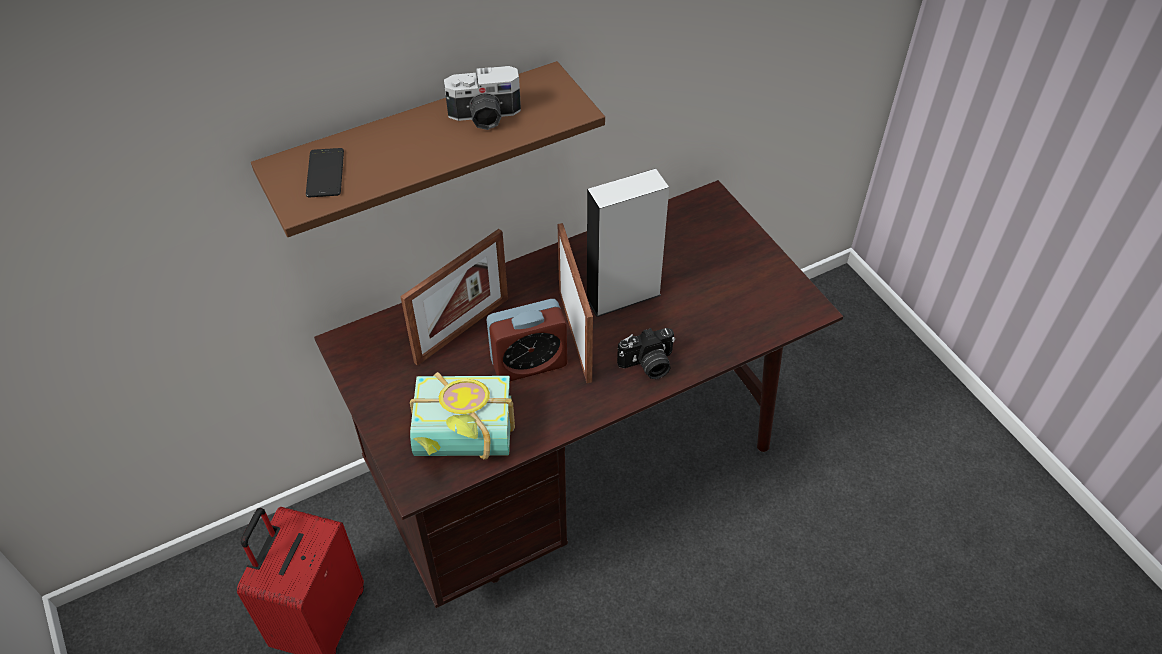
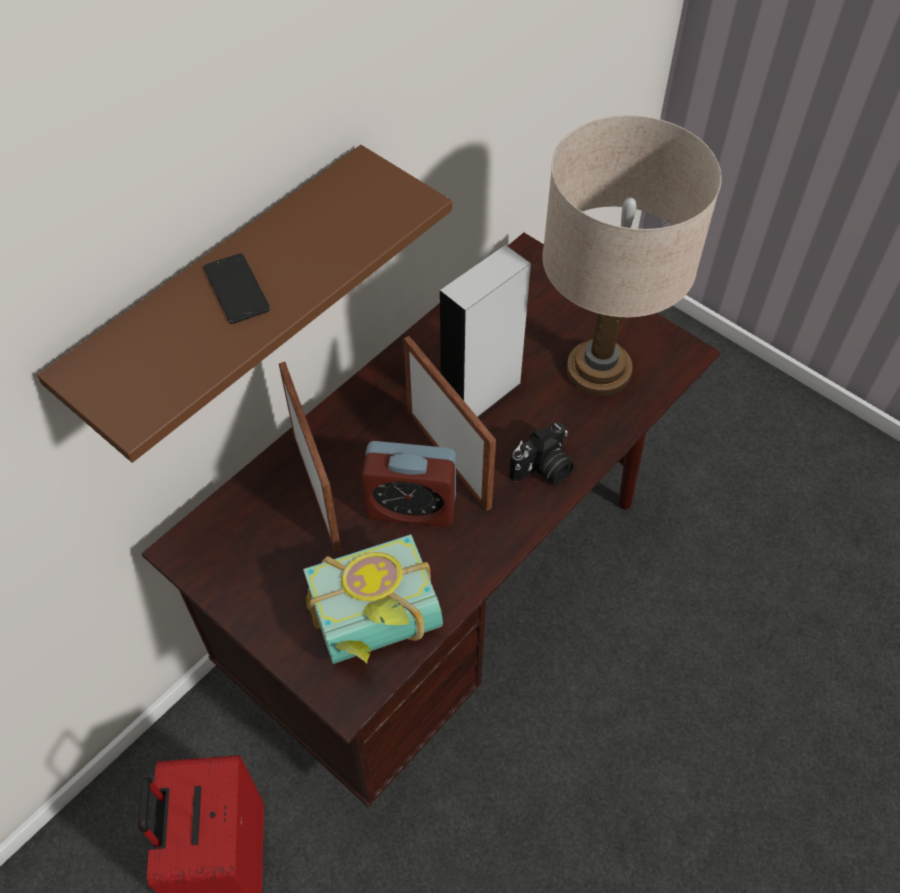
camera: 20 degrees left, 5 degrees up
(325, 173) = (145, 364): phone -> phone (236, 289)
(462, 330) = (316, 491): picture frame -> picture frame turned 45 degrees counterclockwise
(485, 117) = (310, 237): camera -> none
(529, 363) = (411, 507): alarm clock -> alarm clock turned 45 degrees clockwise
(730, 302) = (599, 370): none -> beige table lamp

